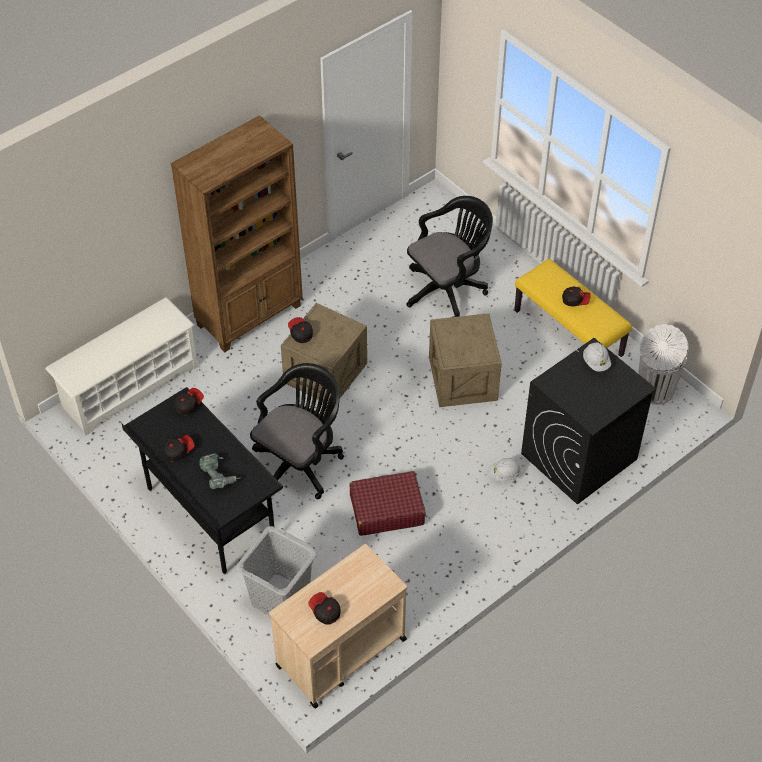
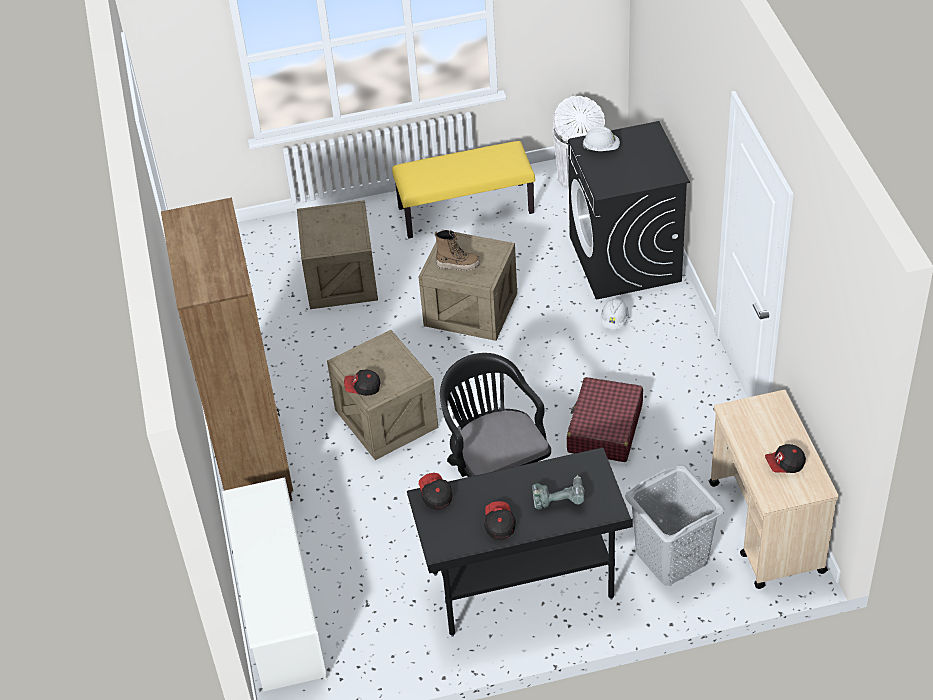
camera: 60 degrees left, 5 degrees down
(448, 289) = (341, 278): black office chair -> crate
(456, 338) = (458, 265): none -> boot
(575, 300) = (466, 164): cap -> none

